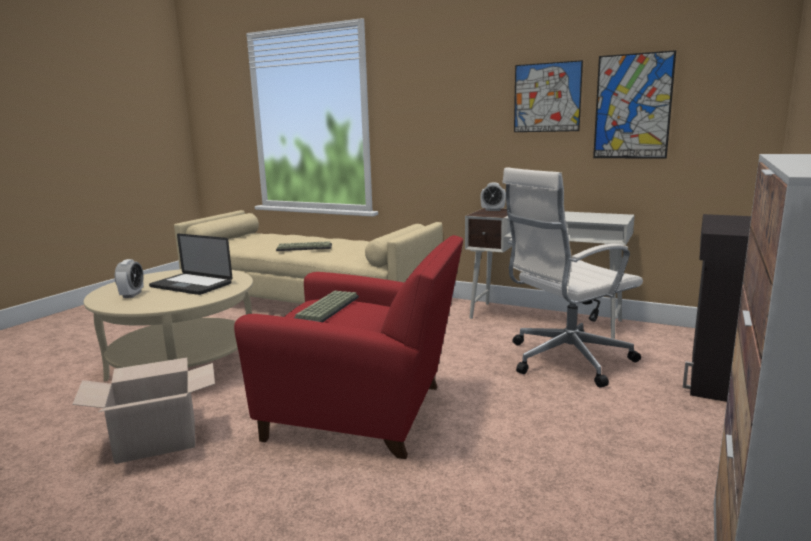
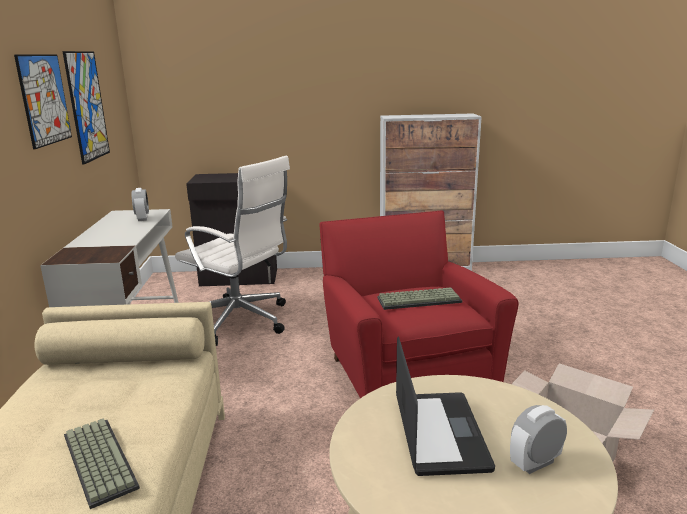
camera: 120 degrees left, 5 degrees up
(493, 210) = (71, 257): alarm clock -> alarm clock (142, 218)

